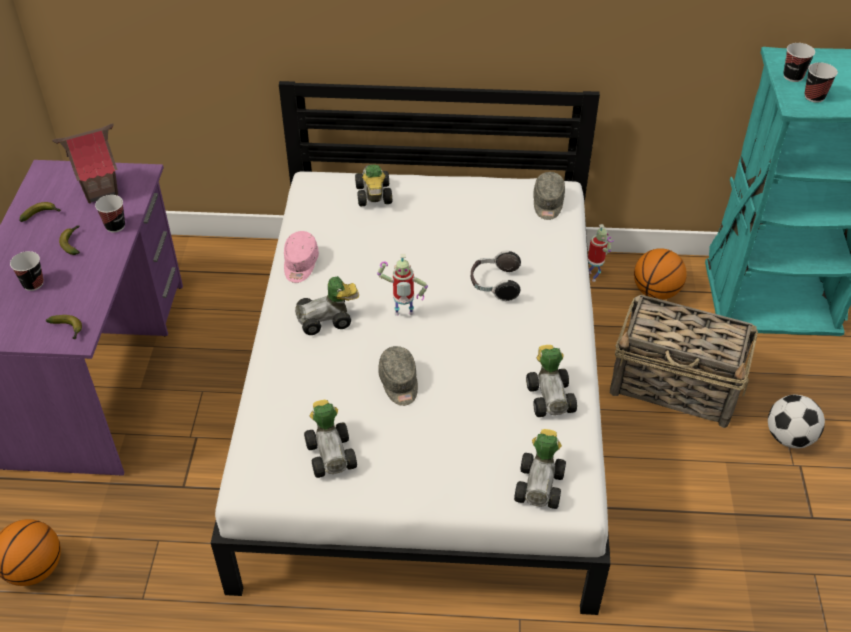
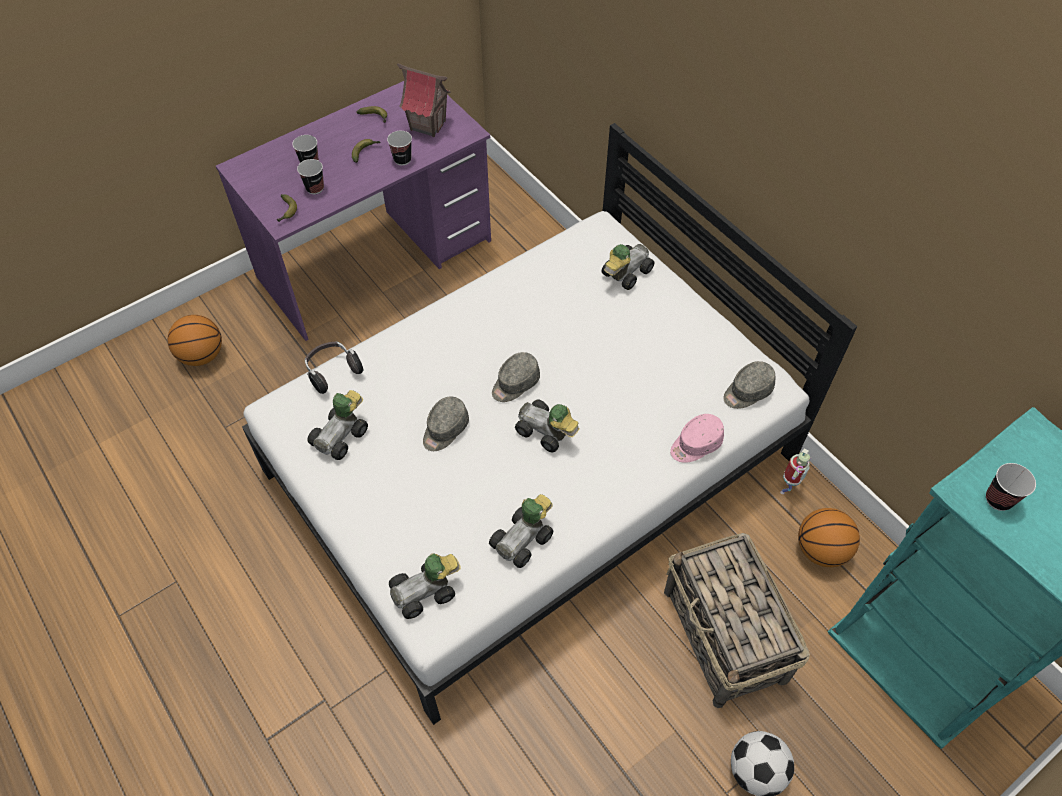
camera: 50 degrees right, 10 degrees up
(300, 264) = (505, 285): pink cap -> pink cap (695, 444)
(327, 320) = (465, 342): toy car -> toy car (547, 433)
(403, 315) = (515, 384): toy robot -> grey cap
(494, 284) = (609, 419): headphones -> headphones (333, 371)
(793, 76) = (1012, 462): cup -> cup (315, 188)

